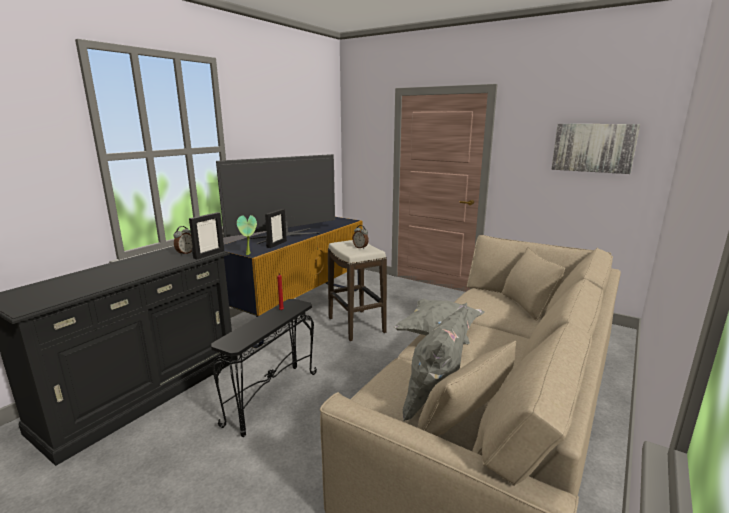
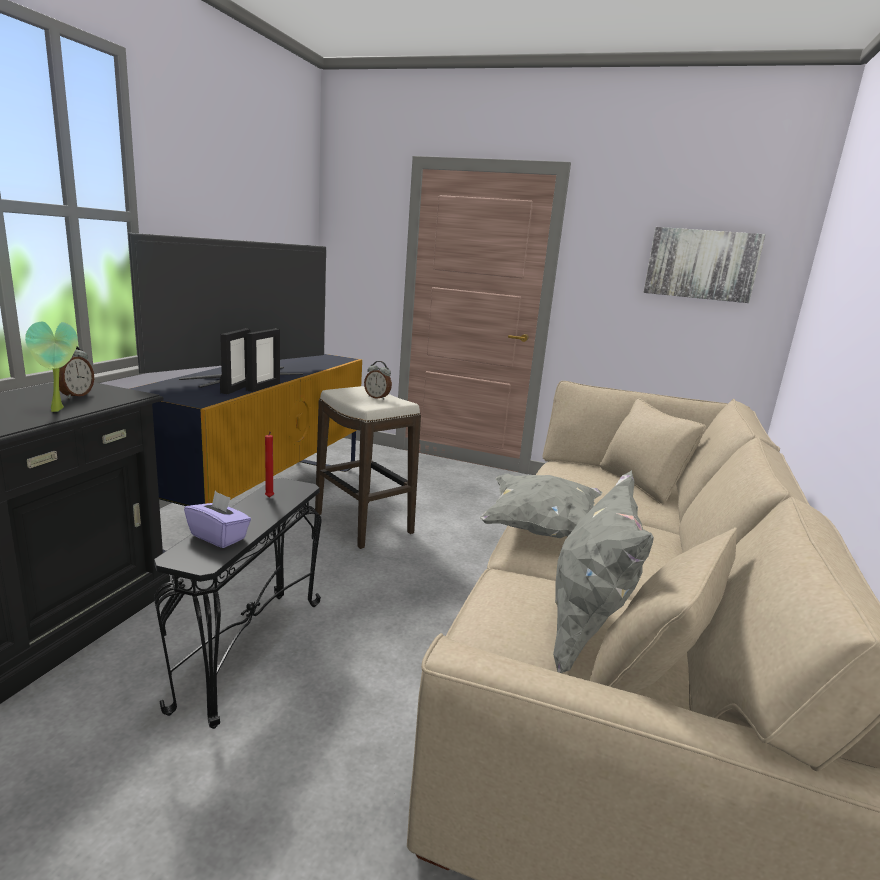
camera: 15 degrees left, 0 degrees up
(209, 254) = (125, 398): picture frame -> picture frame (263, 386)
(247, 332) = (219, 536): none -> purple tissue box
(249, 254) = (193, 402): potted plant -> potted plant (60, 410)

